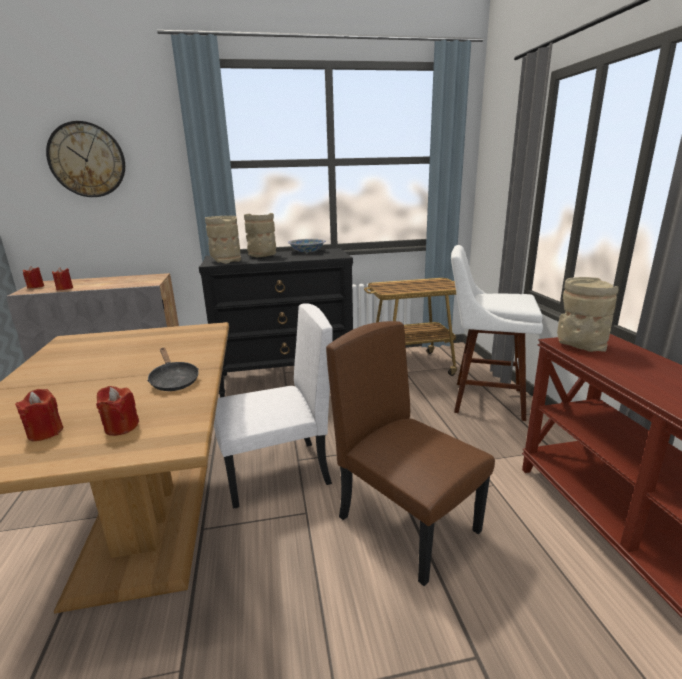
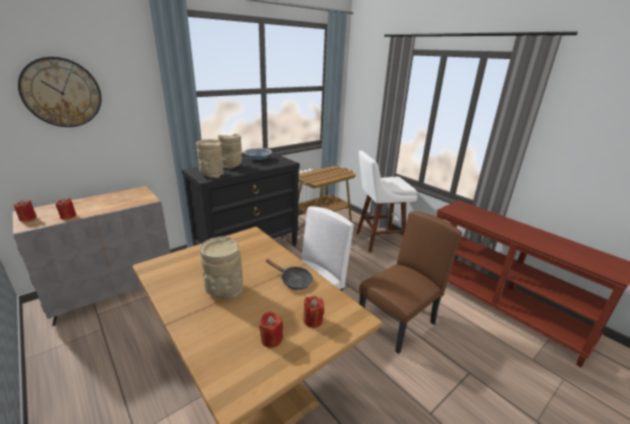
camera: 30 degrees left, 5 degrees up
(408, 523) = (397, 323): brown chair -> brown chair turned 120 degrees clockwise
(579, 345) = (457, 211): beige vase -> beige vase (224, 290)

